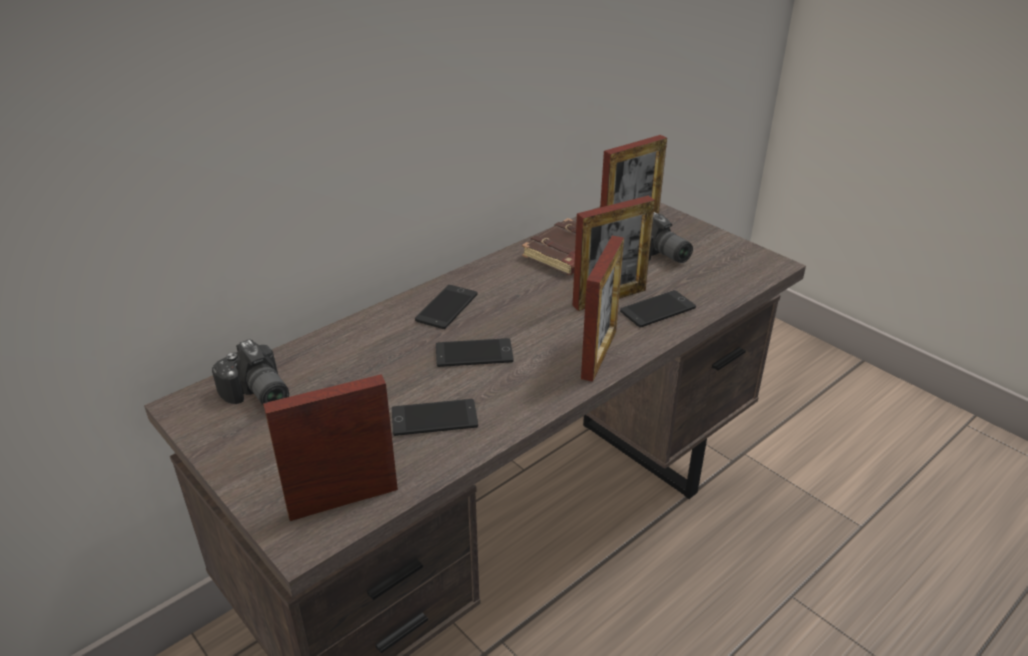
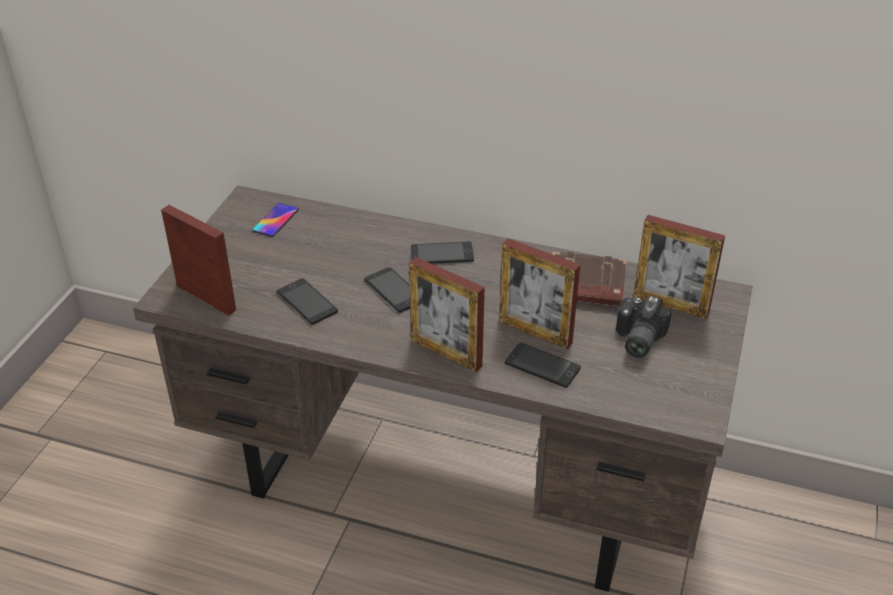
camera: 60 degrees right, 5 degrees up
(256, 395) = (275, 220): camera -> phone
(599, 354) = (446, 353): picture frame -> picture frame turned 45 degrees clockwise

